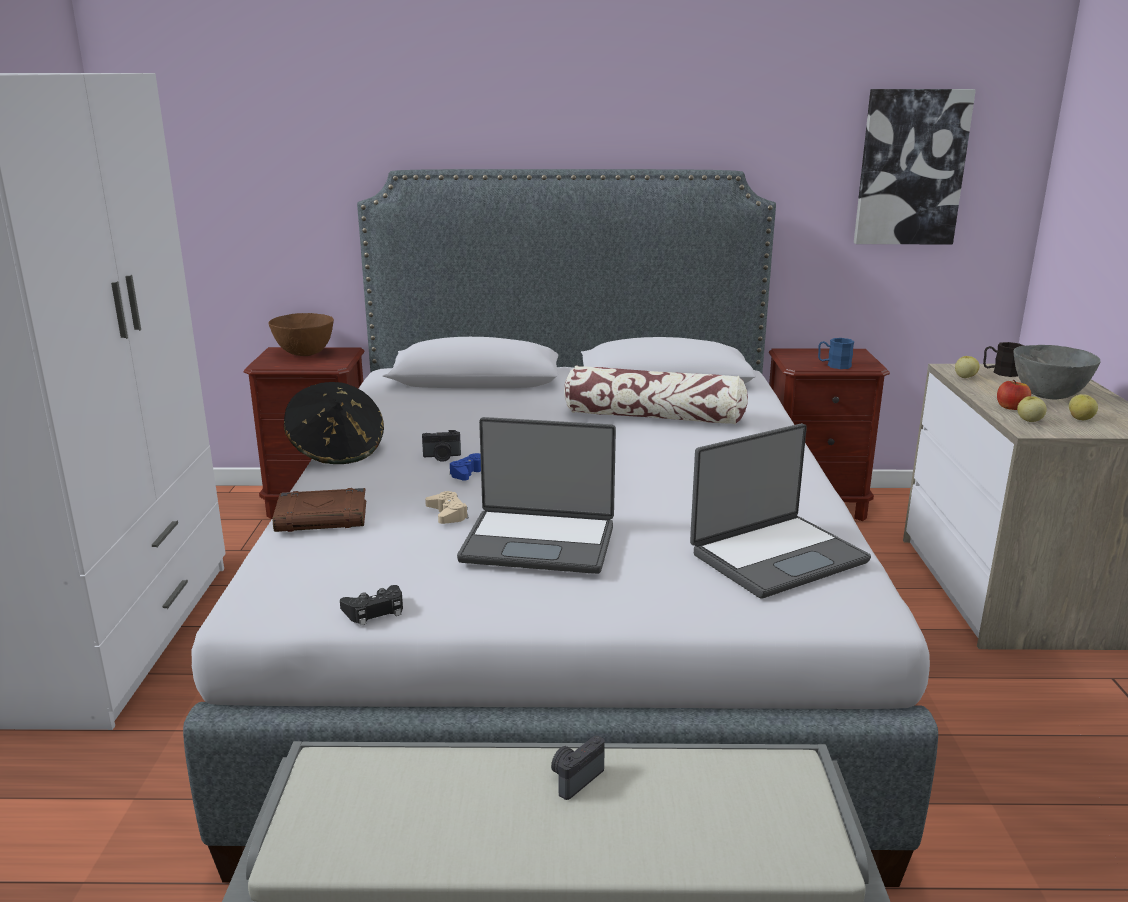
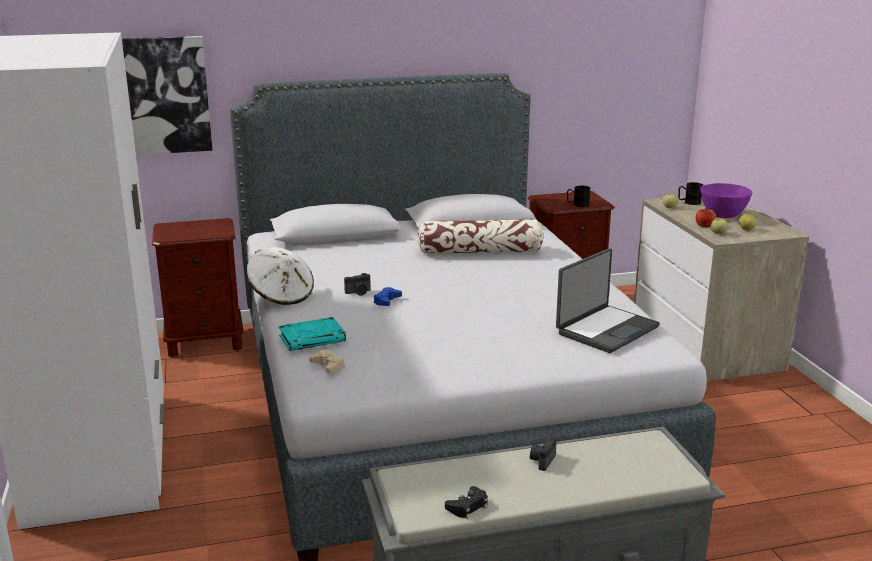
camera: 15 degrees left, 0 degrees up
(305, 354) = (191, 226): brown bowl -> none
(323, 517) = (313, 338): brown book -> turquoise book
(337, 451) = (281, 296): black hat -> white hat
(375, 611) = (393, 387): black game controller -> black game controller (468, 507)
(447, 514) = (394, 327): beige game controller -> beige game controller (328, 366)
(539, 542) = (464, 337): laptop -> none
(834, 365) = (577, 205): blue mug -> black mug
(911, 168) = (614, 65): picture -> picture (168, 95)
(1048, 396) = (723, 216): grey bowl -> purple bowl

